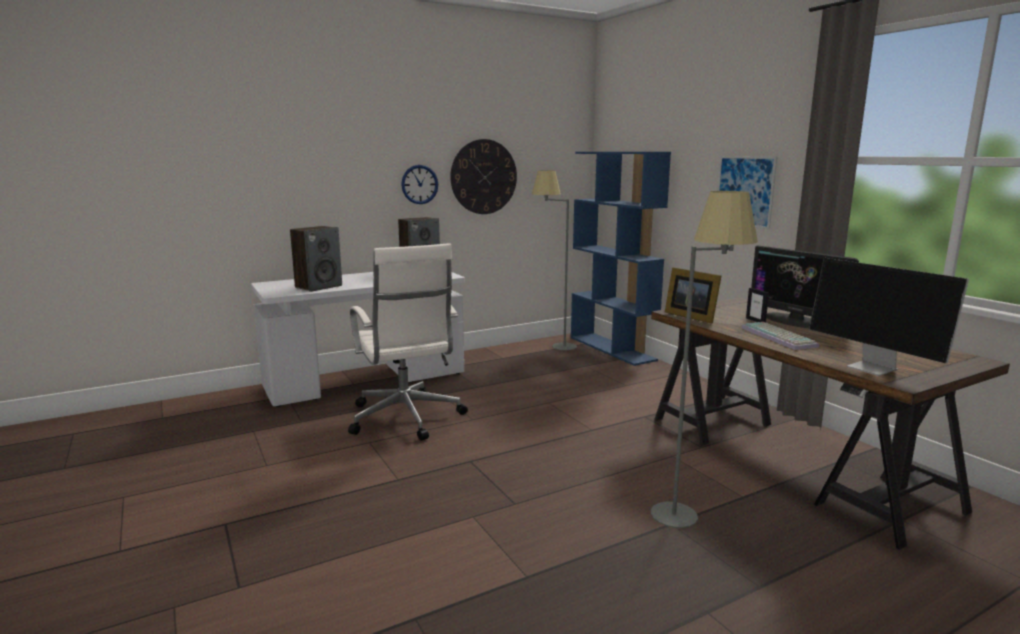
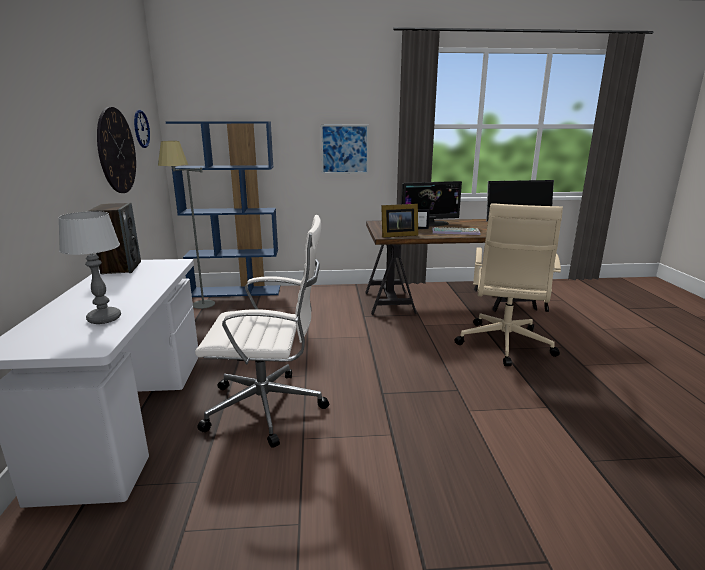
camera: 65 degrees left, 5 degrees up
(318, 286) = (104, 318): speaker -> table lamp
(419, 184) = (81, 164): wall clock -> wall clock (141, 129)
(689, 525) = (504, 345): grey floor lamp -> beige office chair

